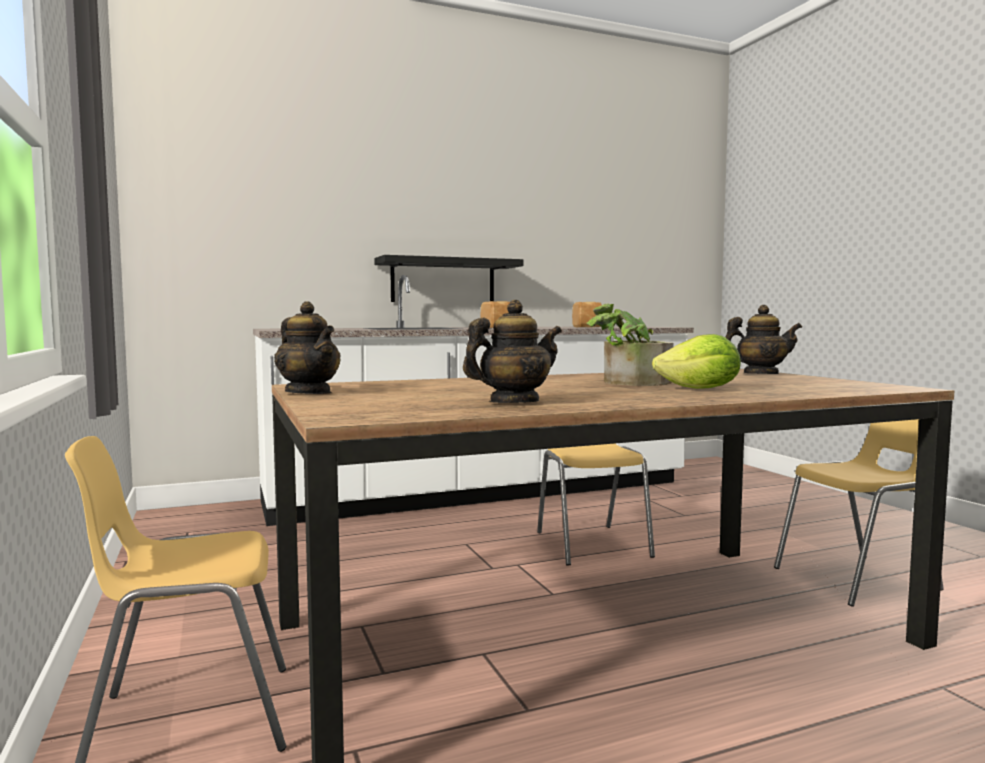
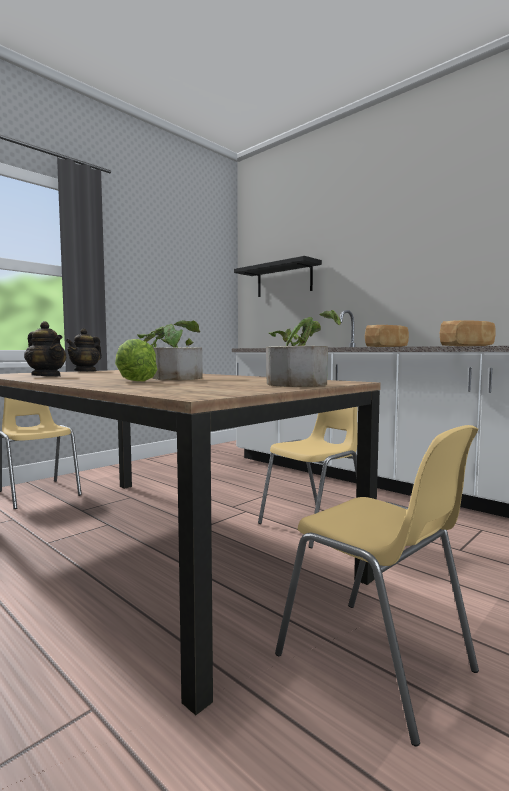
camera: 65 degrees right, 0 degrees up
(443, 281) = (392, 312): black shelf -> black shelf (284, 280)
(760, 374) = (300, 384): teapot -> potted plant

